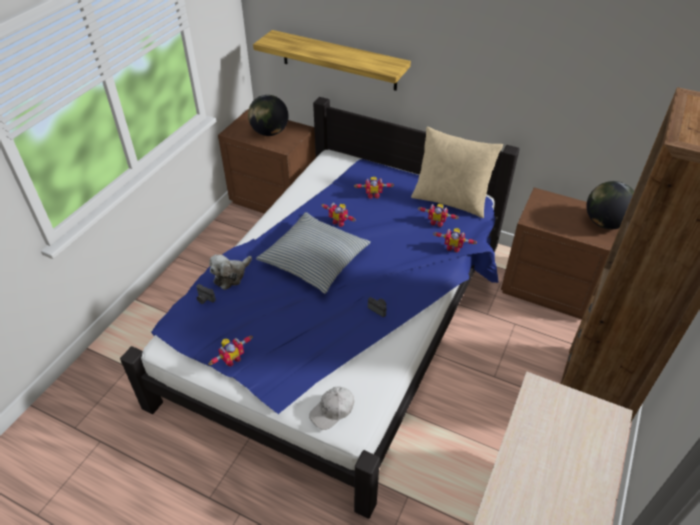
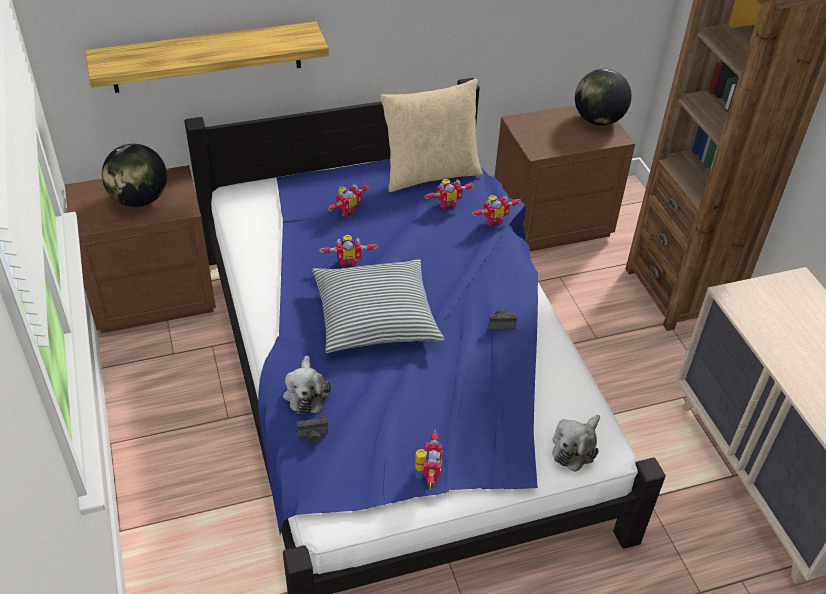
camera: 45 degrees left, 0 degrees up
(332, 411) = (575, 447): white cap -> plush toy

